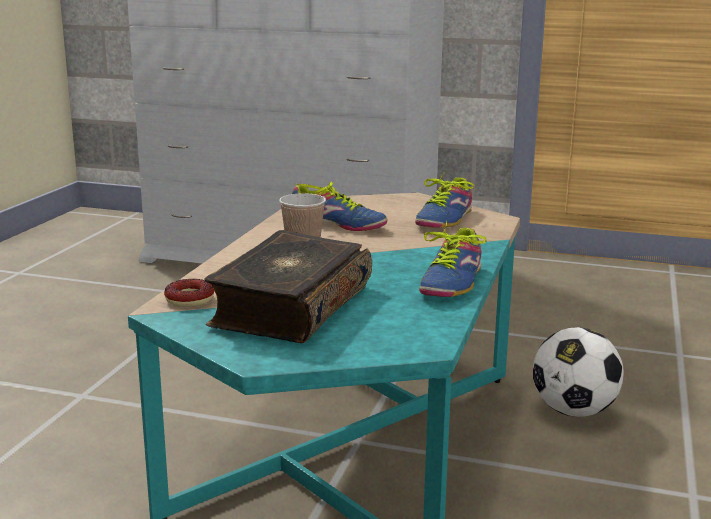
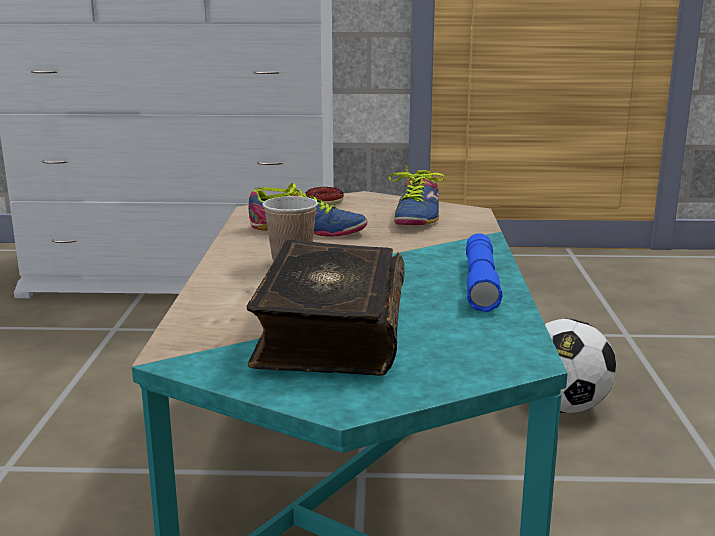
camera: 15 degrees left, 0 degrees up
(190, 299) = (199, 336): donut -> donut (324, 202)
(447, 282) = (480, 283): shoe -> blue flashlight

